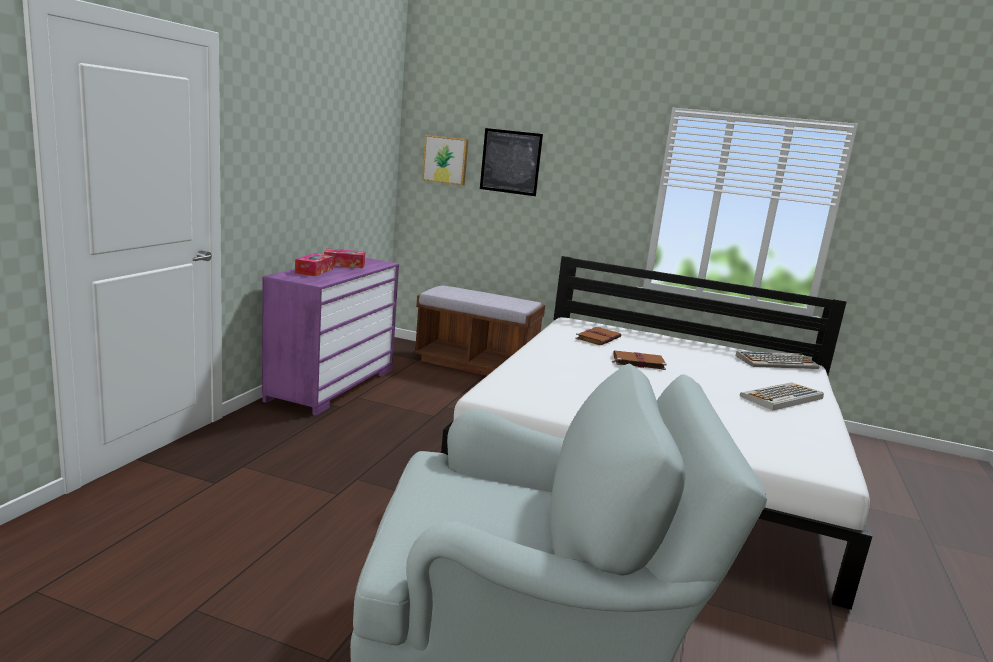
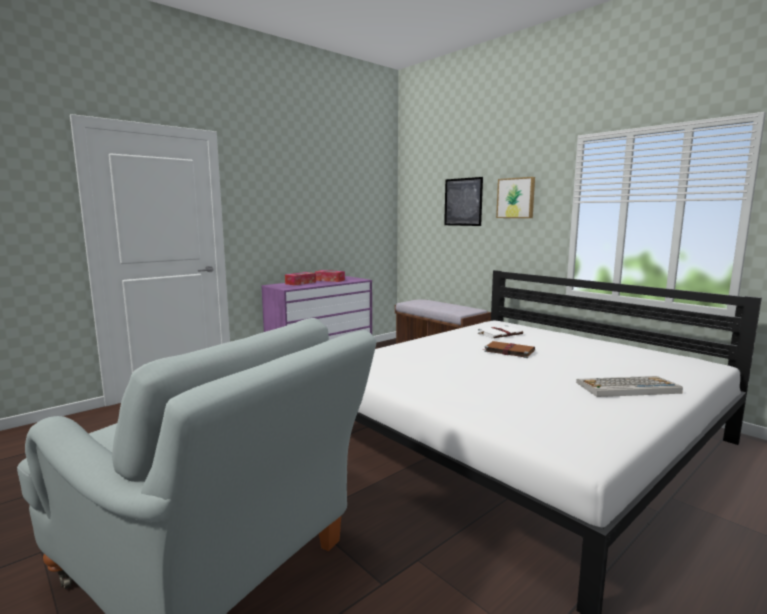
camera: 30 degrees right, 5 degrees down
(446, 159) = (423, 207): picture -> picture (516, 198)
(598, 338) = (500, 334): brown book -> white book
(777, 362) = (670, 360): keyboard -> none

